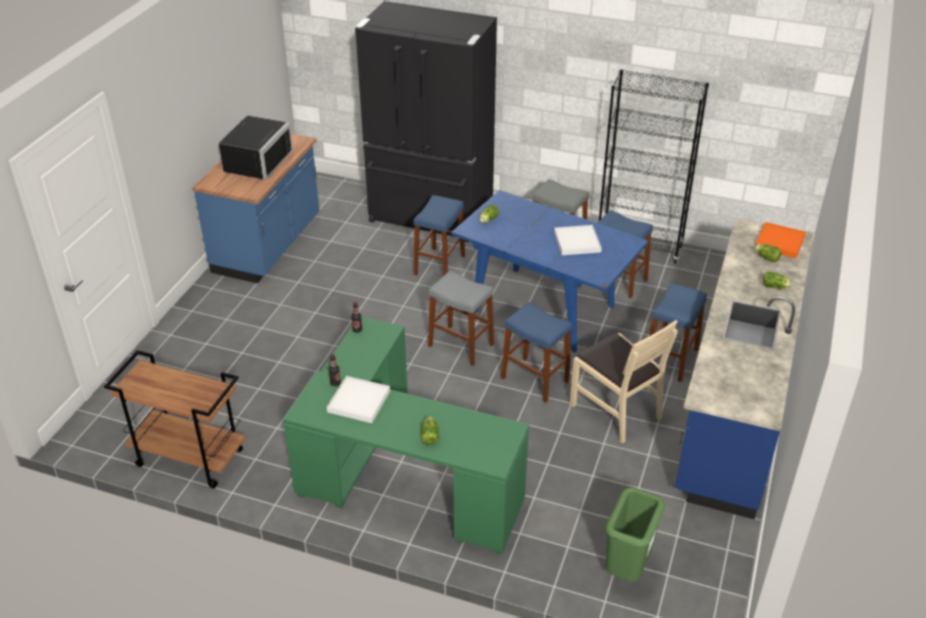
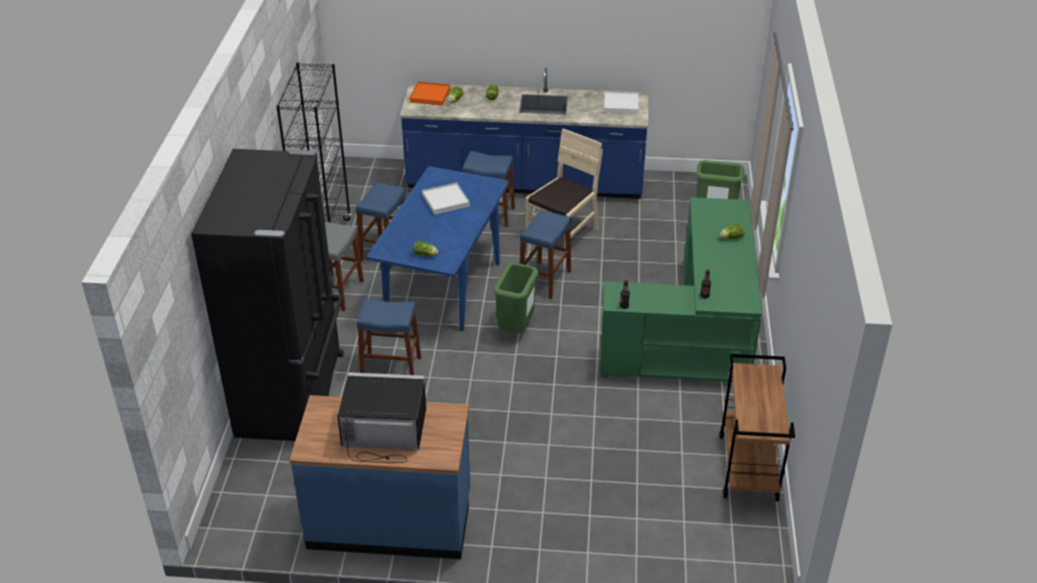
camera: 105 degrees left, 0 degrees up
(359, 401) = (717, 278): white tray -> white tray (621, 104)
(461, 345) = (516, 329): grey stool -> green trash can

